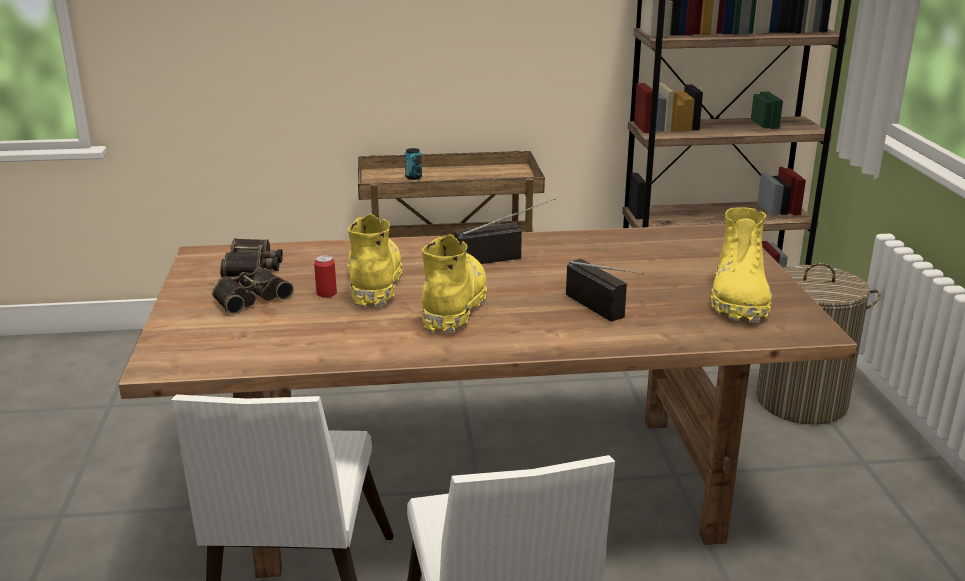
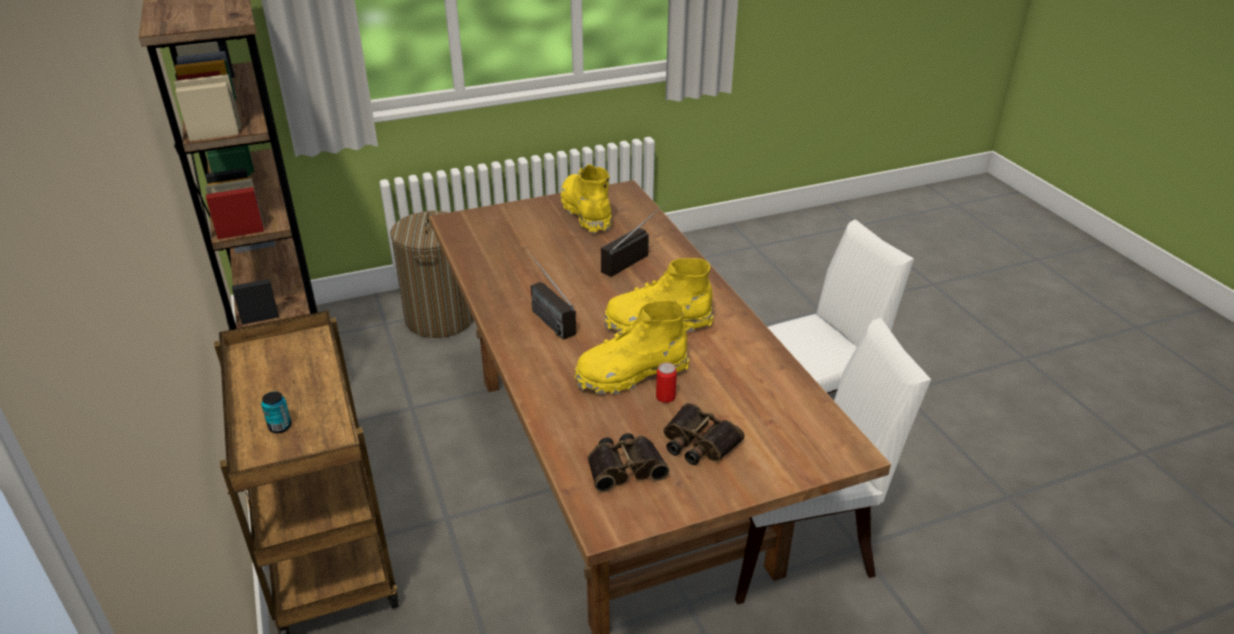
camera: 105 degrees left, 10 degrees up
(738, 299) = (586, 213): yellow boot -> yellow boot turned 105 degrees counterclockwise

